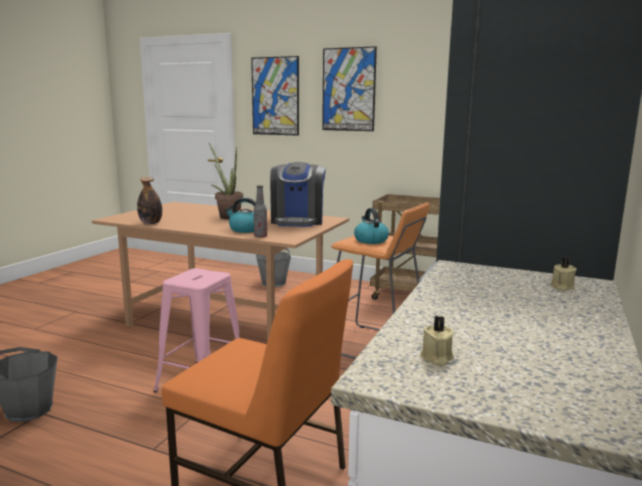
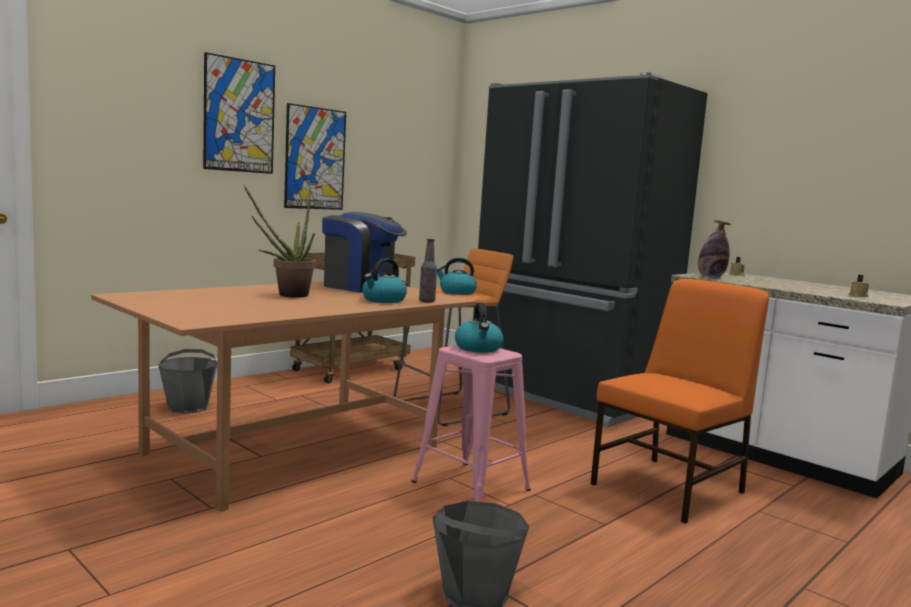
camera: 70 degrees left, 5 degrees down
(151, 223) = (275, 315): bottle -> bottle (710, 277)
(203, 275) = (478, 348): none -> kettle
(275, 96) = (122, 110): picture -> picture (315, 158)

